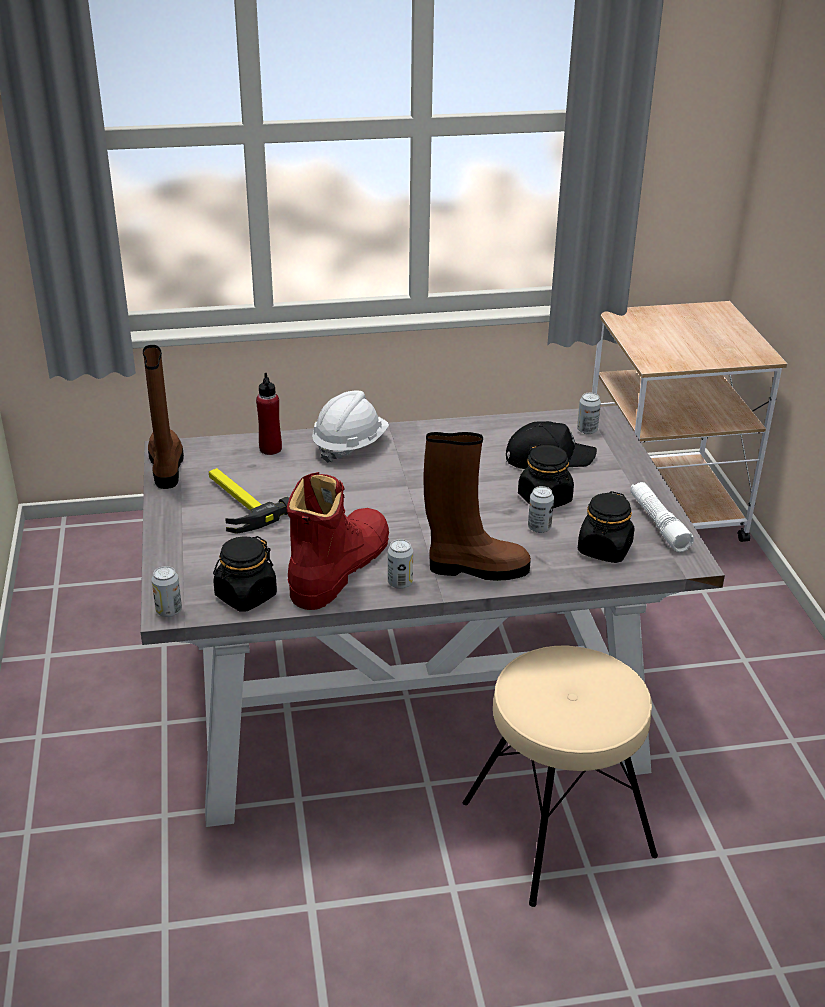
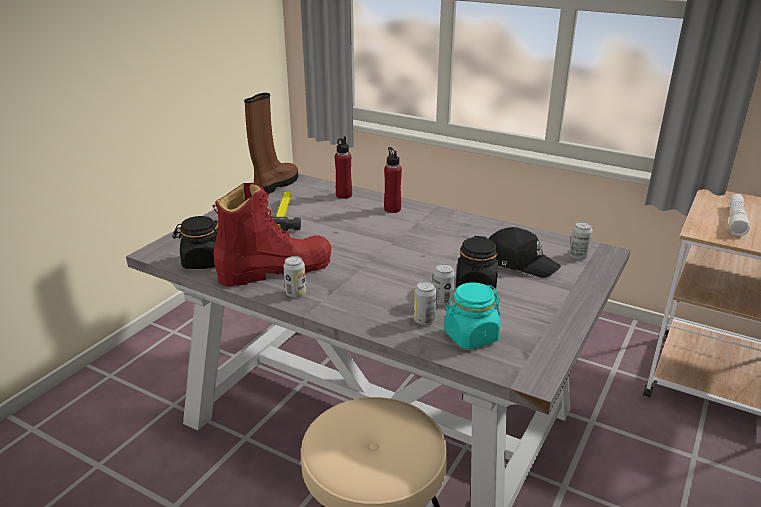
camera: 40 degrees right, 5 degrees down
(169, 611) = (155, 252): can -> can (424, 320)
(350, 446) = (392, 209): white hard hat -> red bottle
(475, 568) = (357, 306): brown boot -> none
(604, 549) = (470, 336): black jar -> turquoise jar
(658, 523) = (544, 338): white flashlight -> white flashlight (735, 220)

